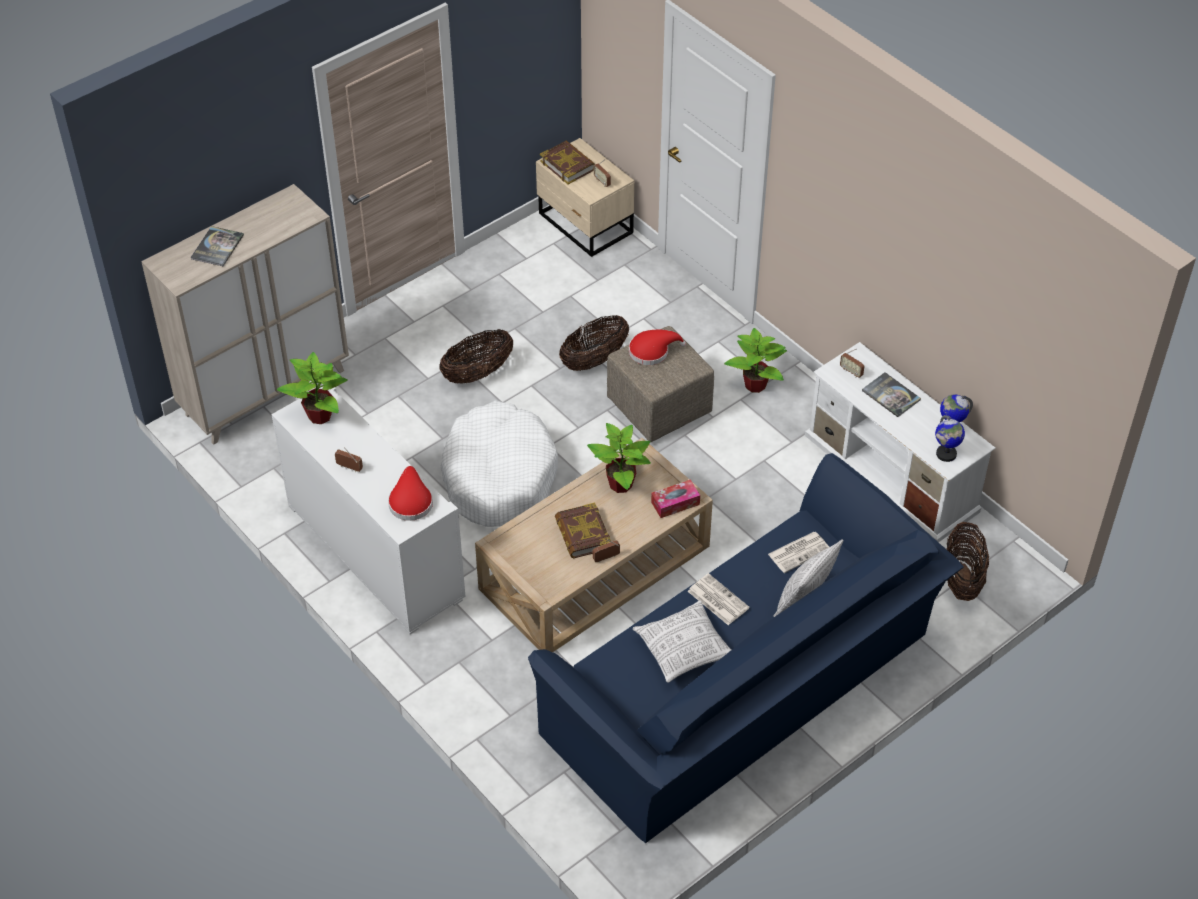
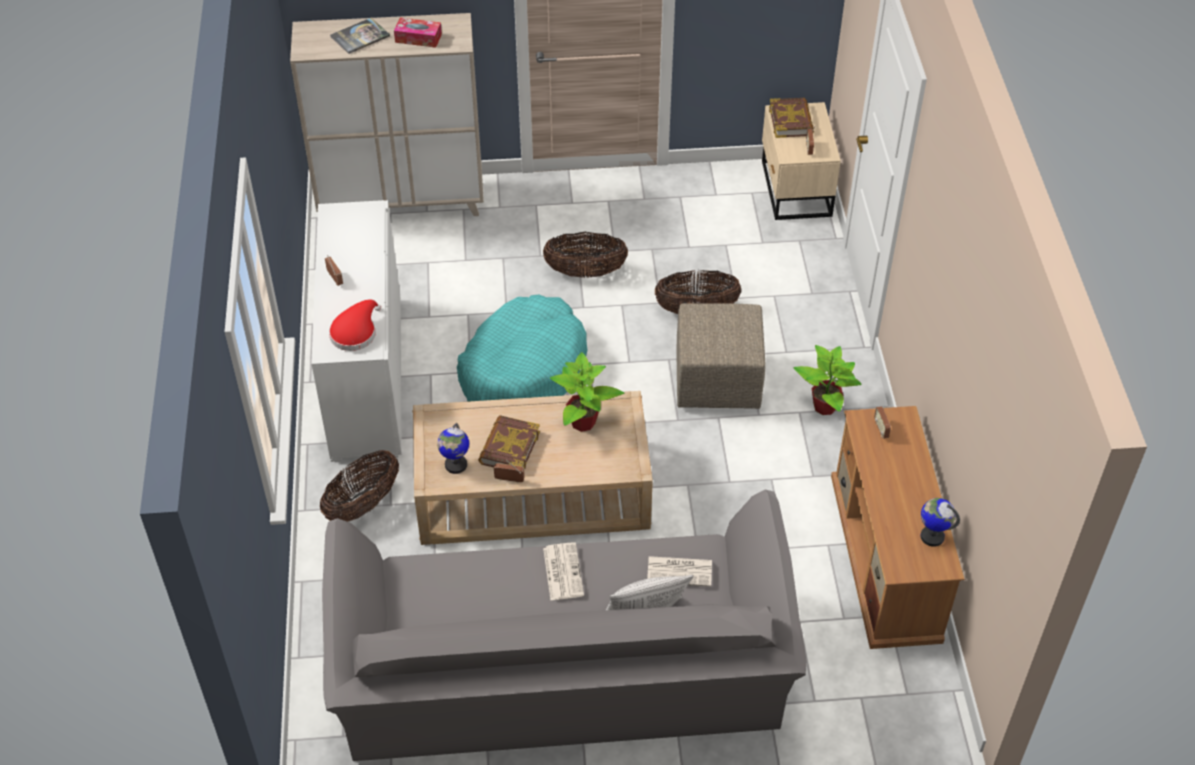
camera: 35 degrees right, 0 degrees up
(320, 415) = (354, 224): potted plant -> none
(498, 476) = (523, 368): white dog bed -> turquoise dog bed
(652, 351) = (720, 319): red hat -> none
(675, 503) = (615, 465): tissue box -> tissue box (418, 38)
(683, 649) = (491, 599): pillow -> none
(745, 693) = (562, 681): blue sofa -> grey sofa
(891, 395) = (901, 472): book -> none
(892, 473) = (886, 558): white tv stand -> brown tv stand
(946, 454) = (905, 557): globe -> globe (455, 465)
(962, 578) = (867, 697): basket -> basket (363, 504)

